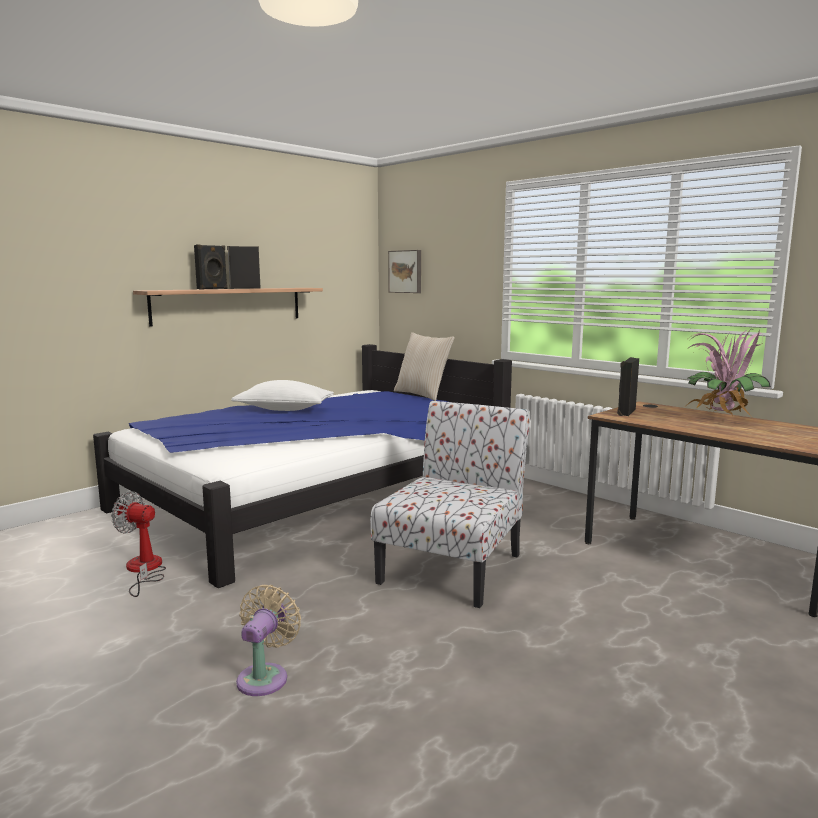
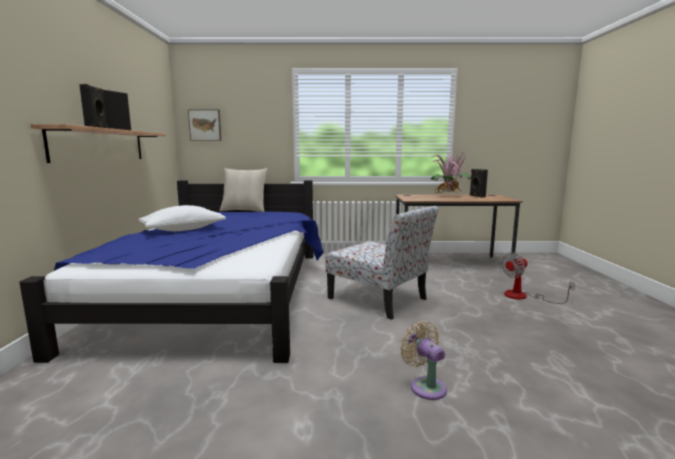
camera: 45 degrees left, 0 degrees up
(144, 570) = (202, 380): fan -> fan (524, 296)
(453, 567) = (379, 299): chair -> chair turned 150 degrees clockwise
(625, 412) = (410, 198): black speaker -> black speaker (476, 196)

